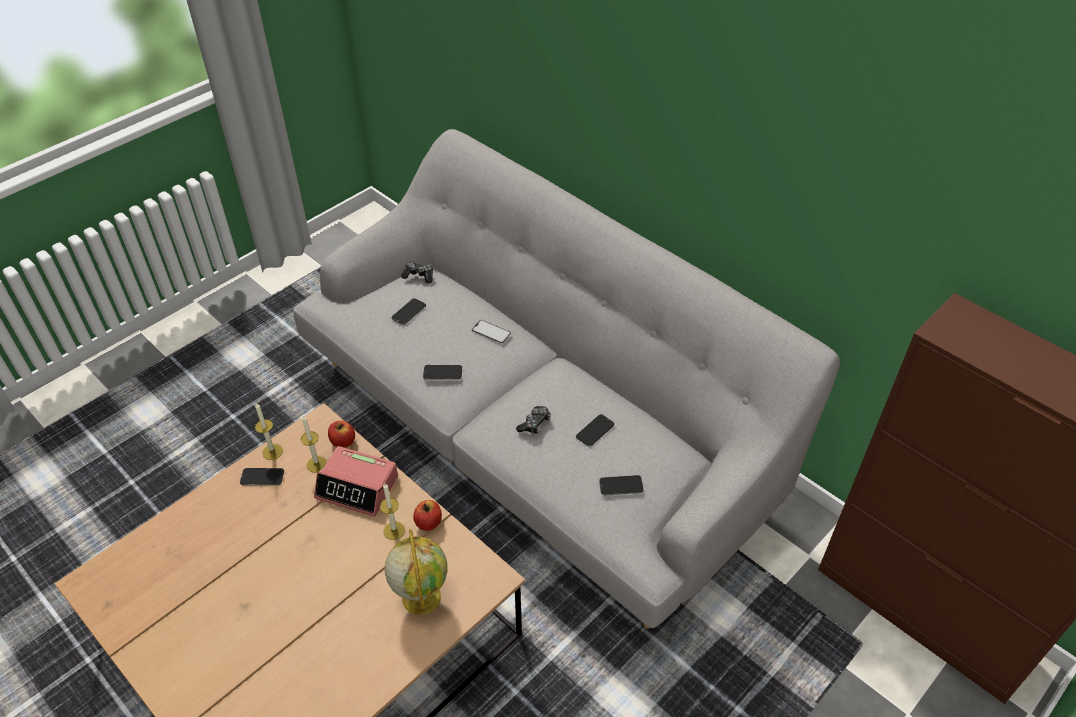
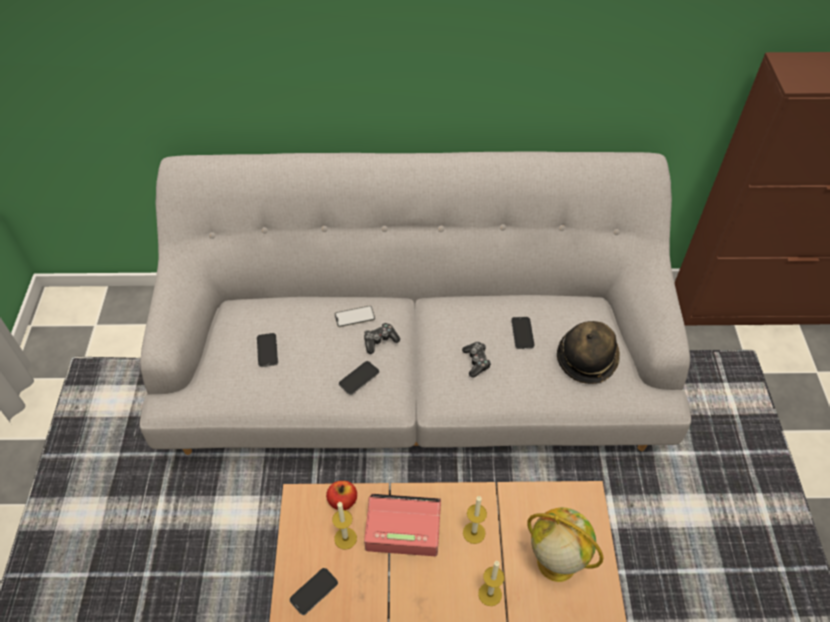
camera: 45 degrees left, 5 degrees up
(272, 452) = (293, 563): candle -> candle (490, 594)
(357, 487) = (403, 526): alarm clock -> alarm clock turned 150 degrees counterclockwise
(419, 275) = (234, 314): game controller -> game controller (380, 341)
(428, 522) = (490, 503): apple -> none
(621, 486) = (586, 358): phone -> hat

